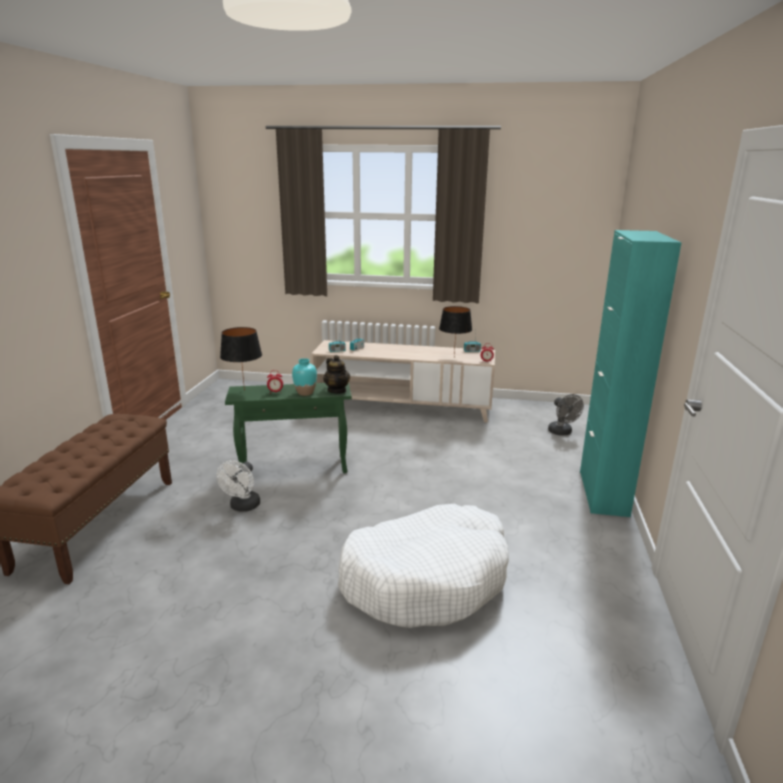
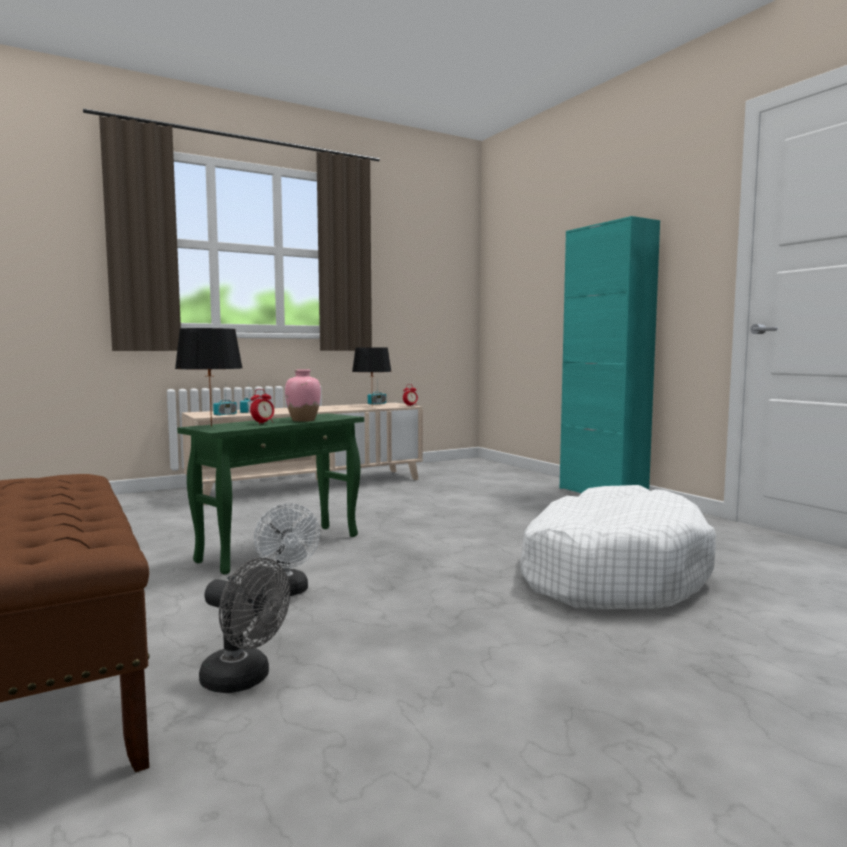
camera: 40 degrees left, 15 degrees down
(305, 393) = (303, 420): turquoise vase -> pink vase
(337, 390) = (337, 416): teapot -> none
(562, 432) = (494, 473): grey fan -> grey fan (244, 680)

